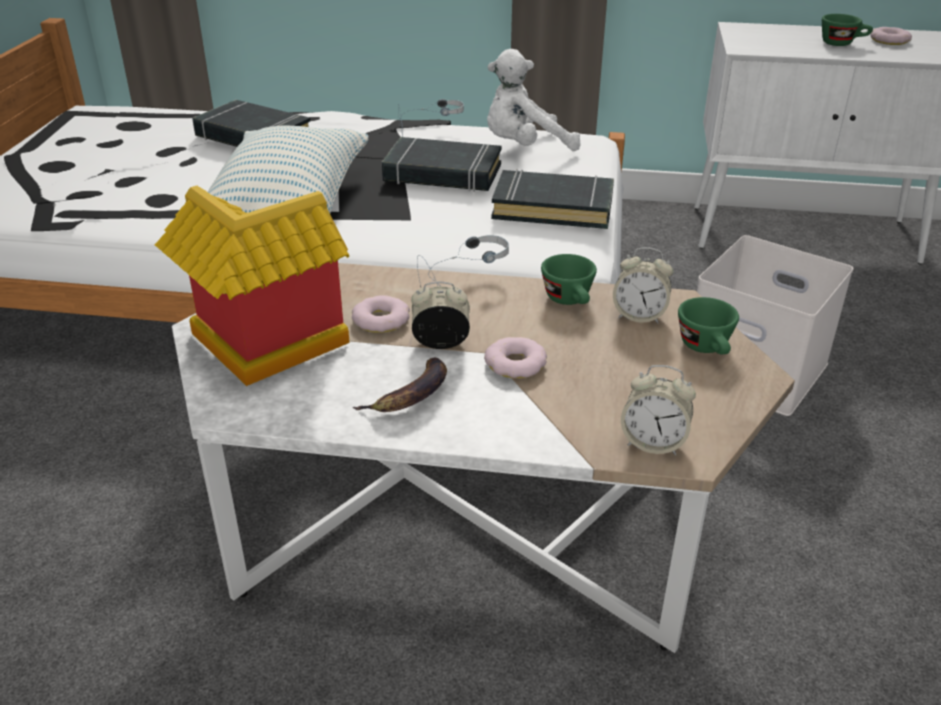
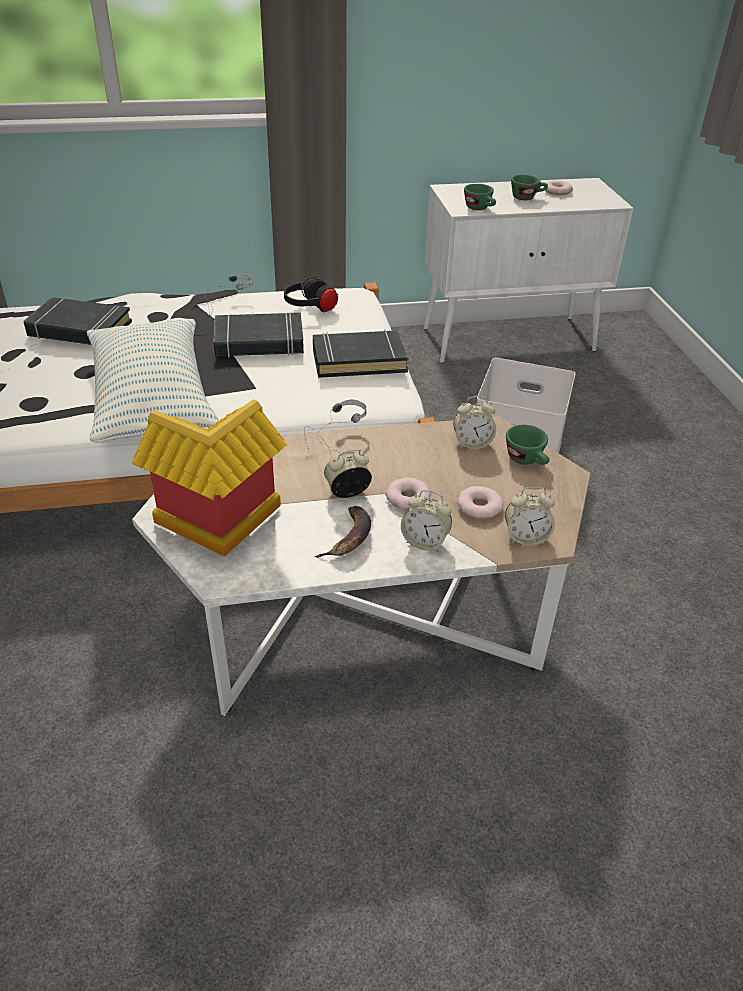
camera: 20 degrees left, 5 degrees up
(381, 320) = (293, 482): donut -> donut (479, 506)
(507, 420) = (425, 542): none -> alarm clock
(525, 148) = (310, 308): white plush toy -> black headphones
(570, 301) = (420, 440): green cup -> green cup (480, 209)

